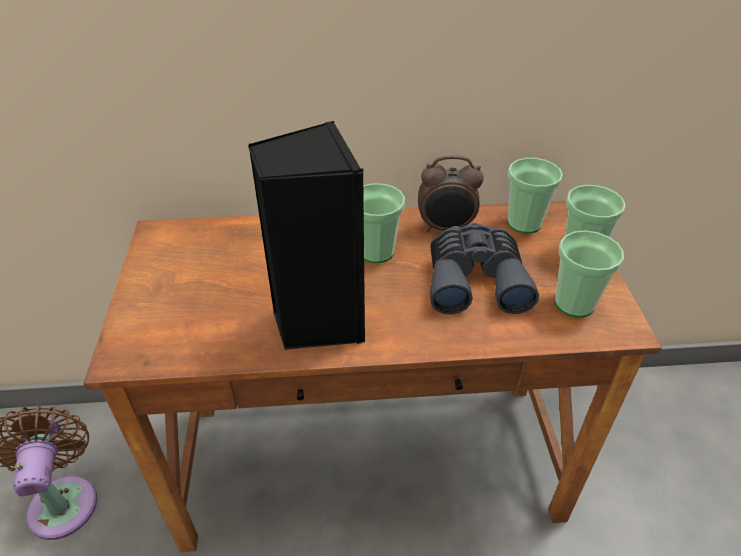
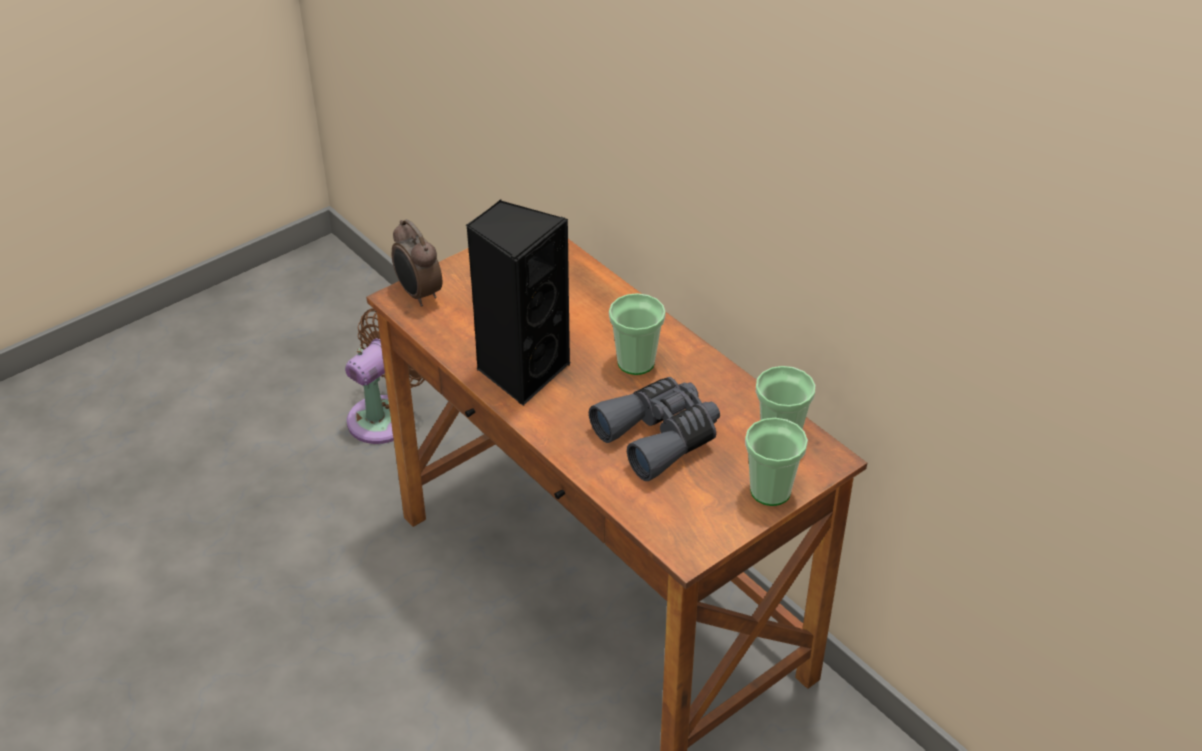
camera: 55 degrees right, 0 degrees up
(446, 228) = (714, 390): alarm clock -> alarm clock (418, 294)
(574, 303) = (689, 509): cup -> none

